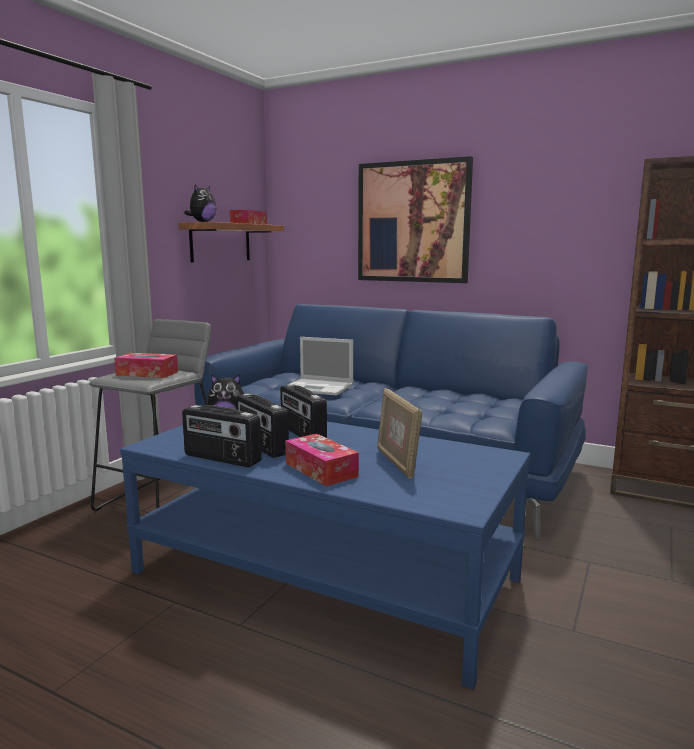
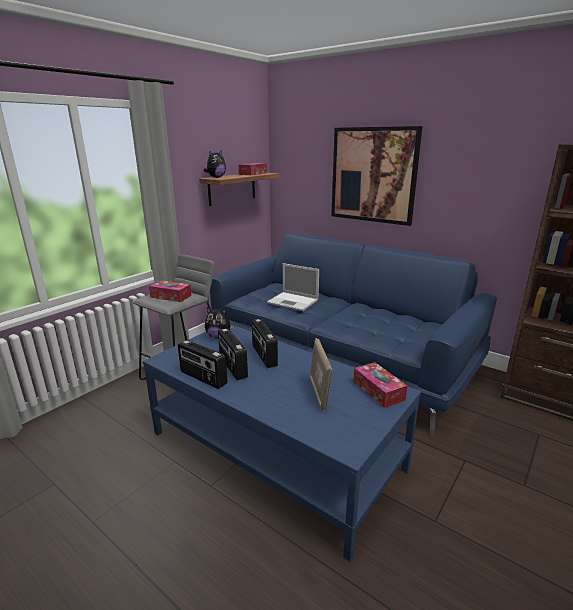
camera: 10 degrees right, 10 degrees up
(321, 470) = (264, 396): tissue box -> tissue box (378, 391)

